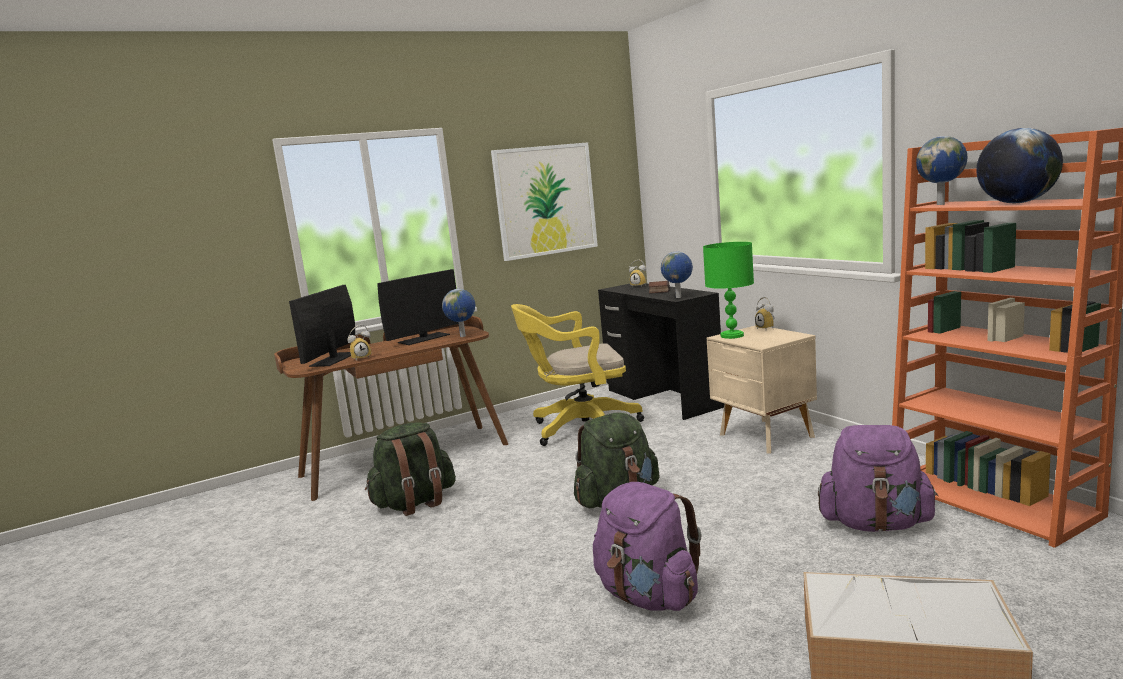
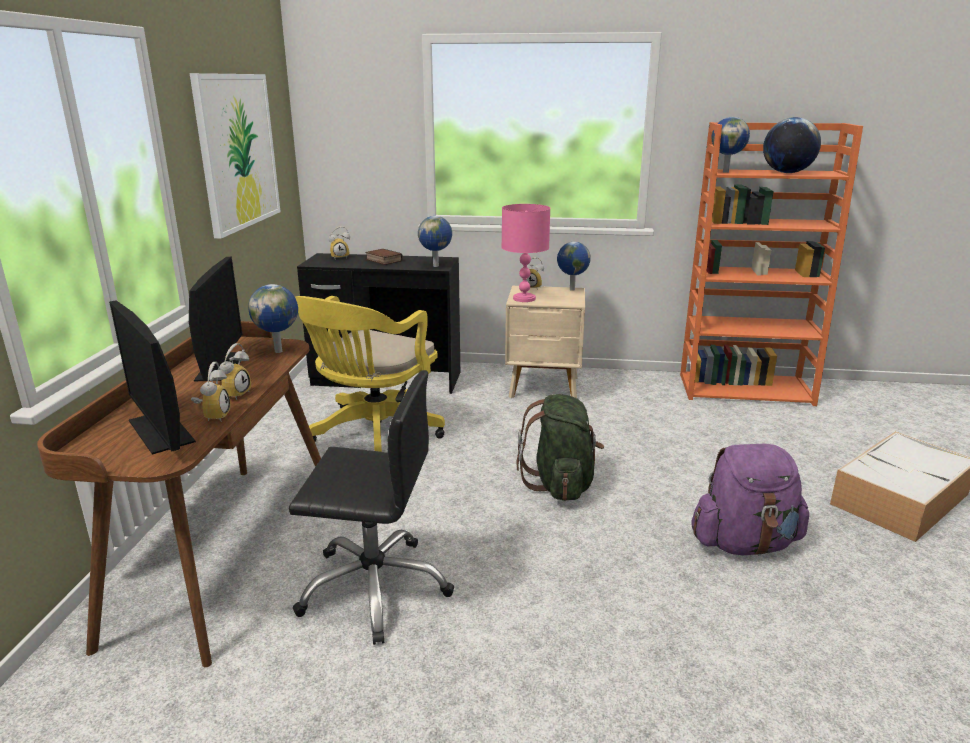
camera: 55 degrees left, 10 degrees up
(393, 351) = (234, 393): none -> alarm clock
(415, 503) = (375, 587): green backpack -> black office chair
(731, 335) = (523, 298): green table lamp -> pink table lamp
(796, 334) = (571, 289): none -> globe
(875, 524) = (733, 427): purple backpack -> none

